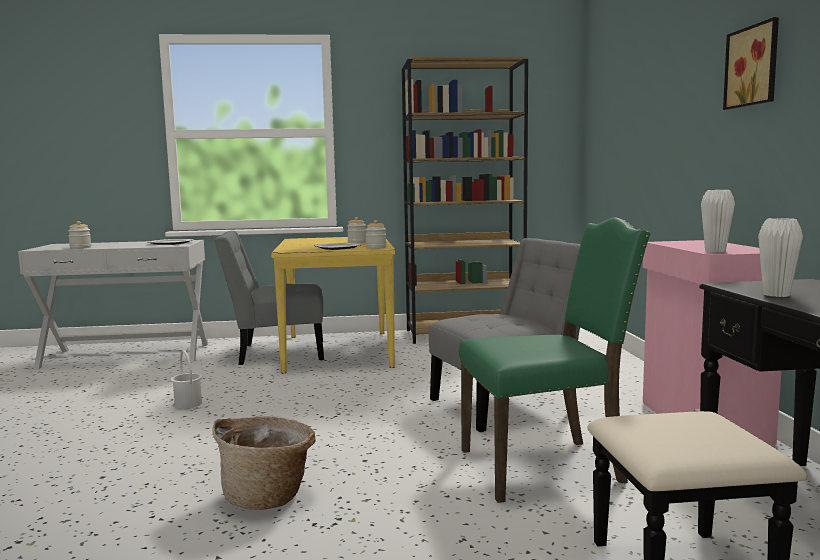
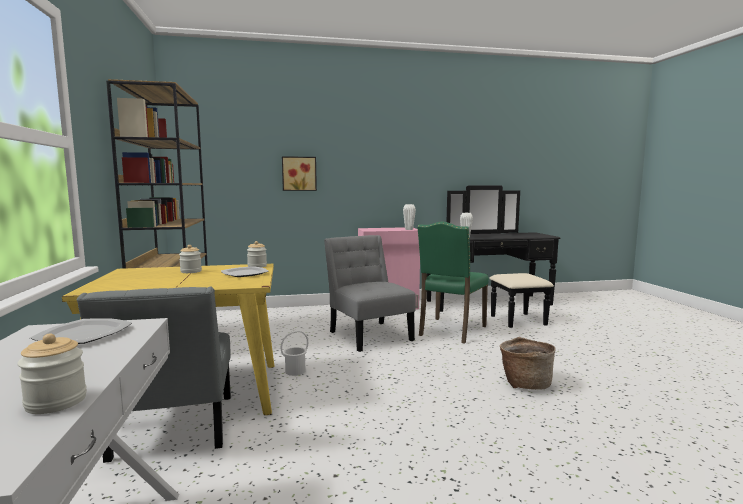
camera: 95 degrees left, 0 degrees up
(188, 404) = (372, 450): white bucket -> white bucket (295, 371)
(545, 467) = (450, 331): green chair -> green chair turned 135 degrees counterclockwise
(754, 66) = (379, 152): picture -> picture (299, 173)

